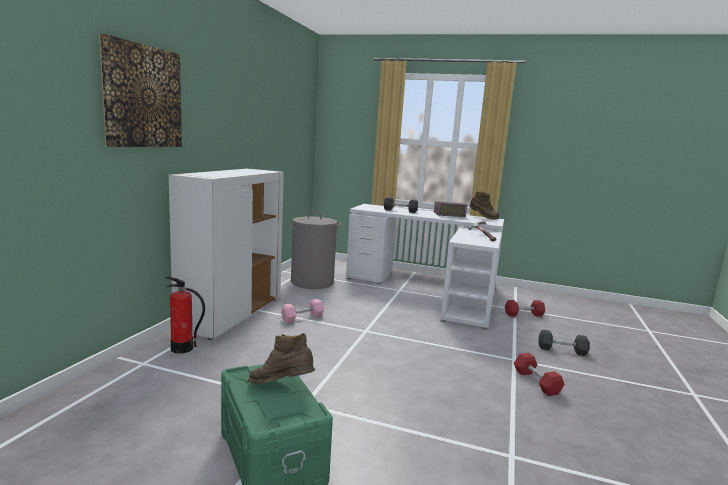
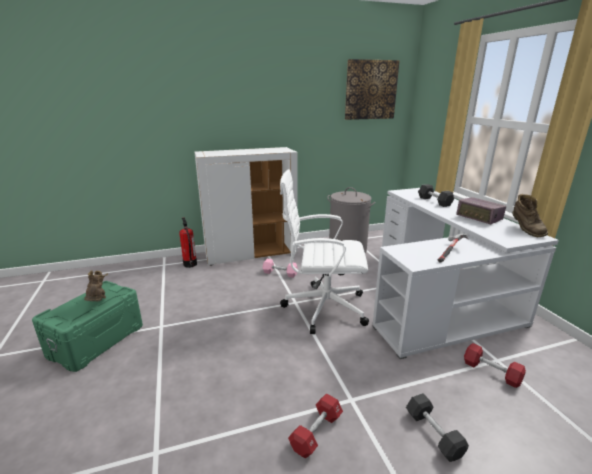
camera: 55 degrees right, 10 degrees up
(143, 96) = (172, 100): picture -> picture (371, 90)
(390, 325) = (322, 307): none -> white office chair

